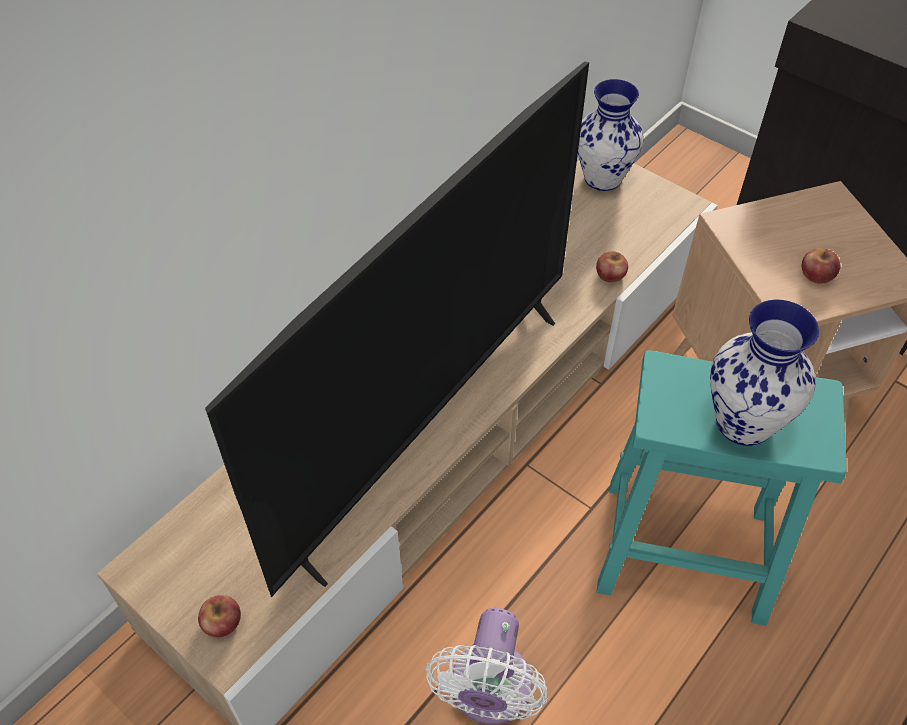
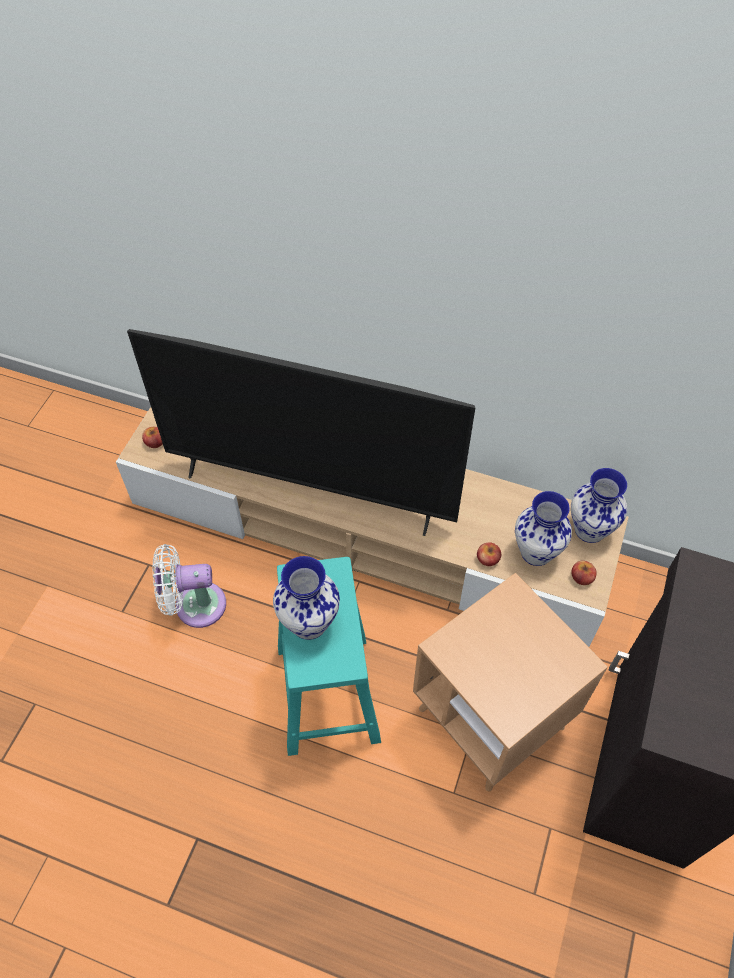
camera: 70 degrees right, 5 degrees up
(617, 231) = (535, 552): none -> vase
(816, 274) = (485, 660): apple -> apple (582, 577)

